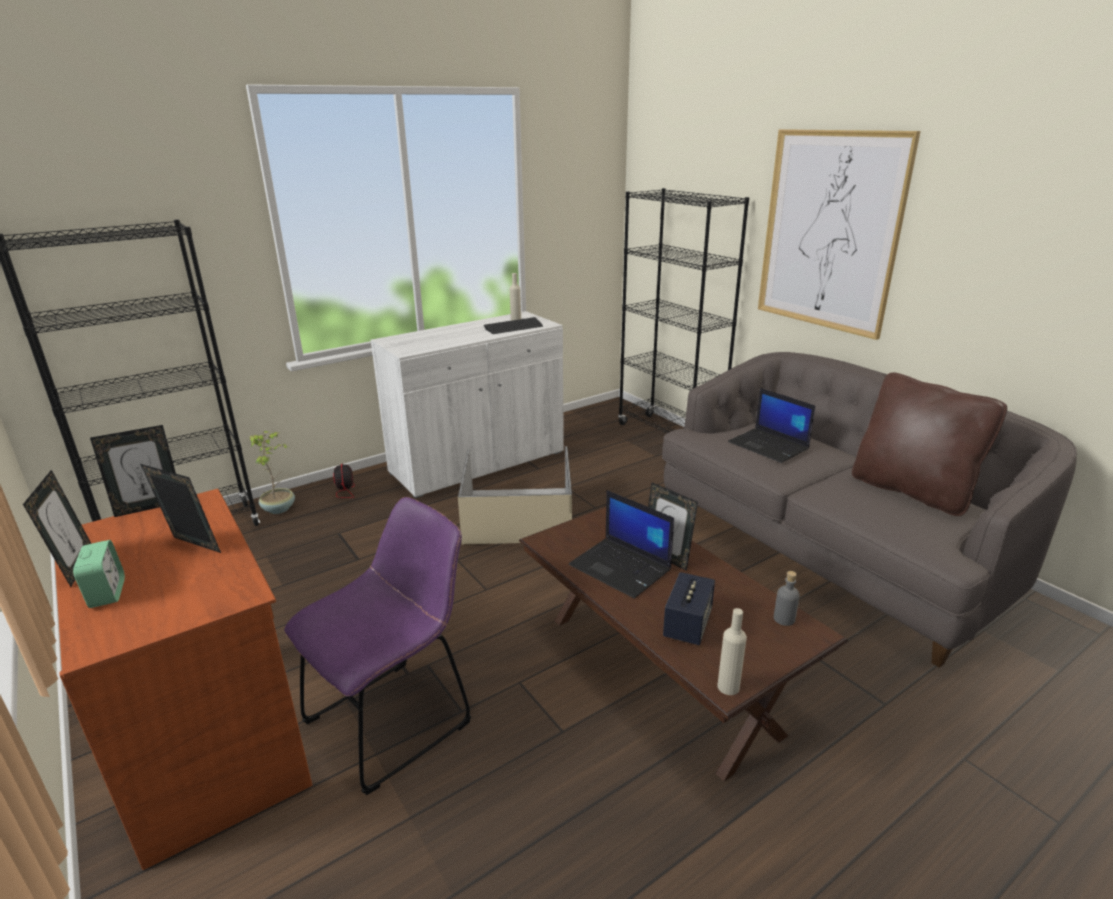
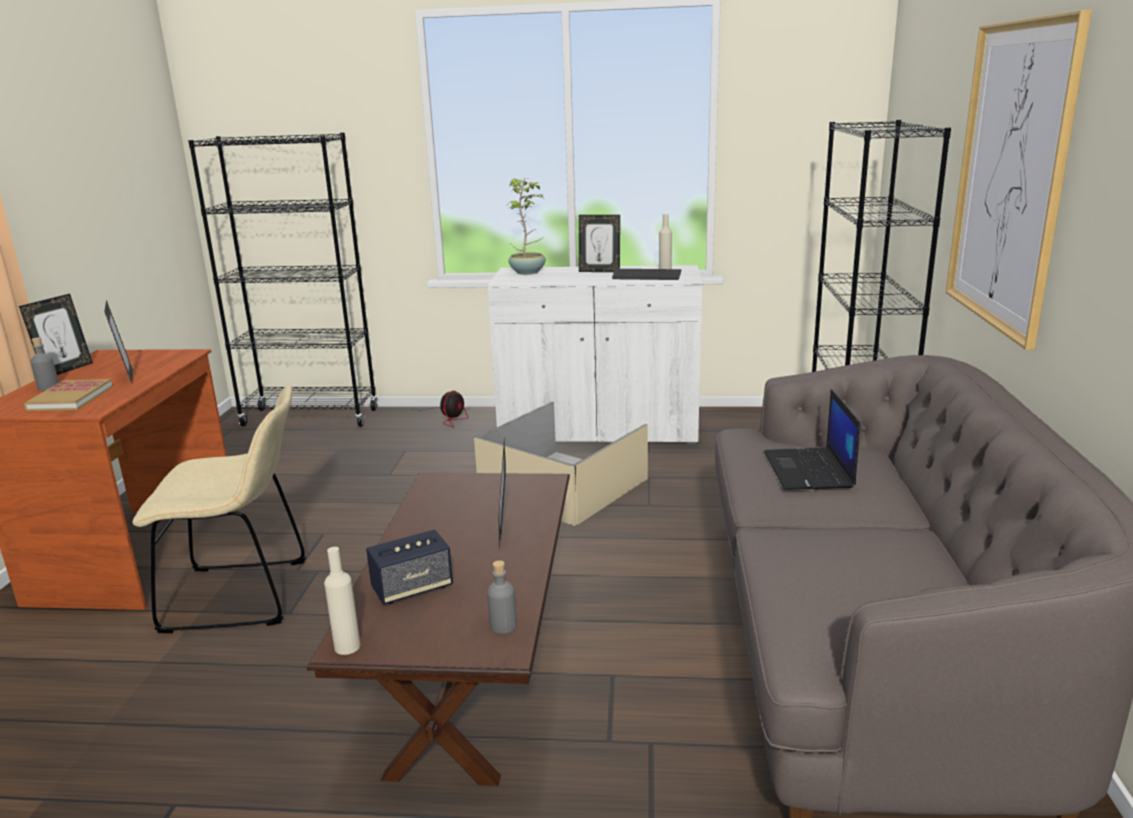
camera: 40 degrees right, 5 degrees down
(107, 593) = (48, 387): alarm clock -> grey bottle
(149, 507) = (158, 349): picture frame -> picture frame (599, 271)
(178, 594) = (70, 398): none -> book
(279, 508) = (392, 419): potted plant -> potted plant (528, 272)
(395, 718) = (245, 595): purple chair -> beige chair
(621, 568) = (450, 524): laptop -> none
(911, 490) = (906, 574): brown pillow -> none

